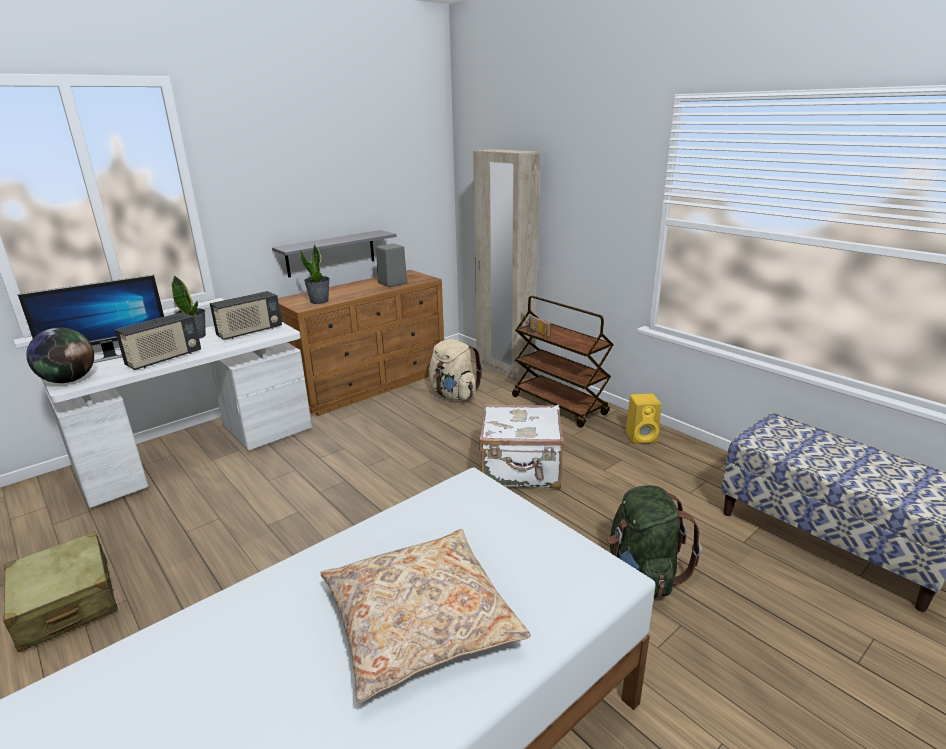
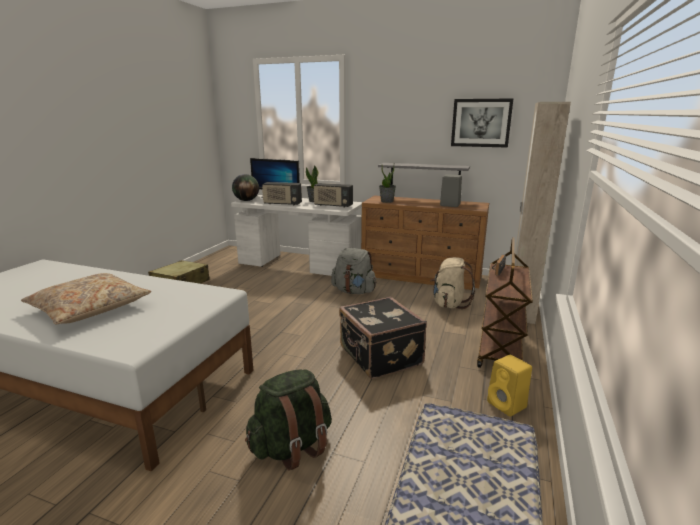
camera: 60 degrees right, 5 degrees down
(351, 437) = (354, 291): none -> grey backpack
(383, 174) = (481, 123): none -> picture
(521, 470) = (379, 357): white suitcase -> black suitcase

